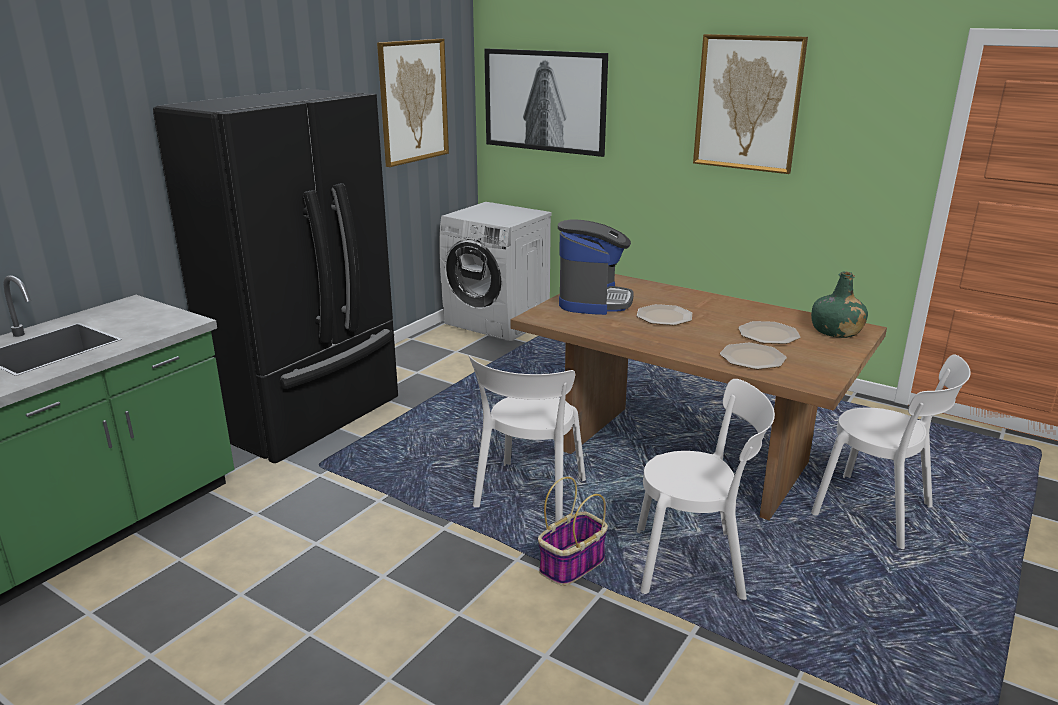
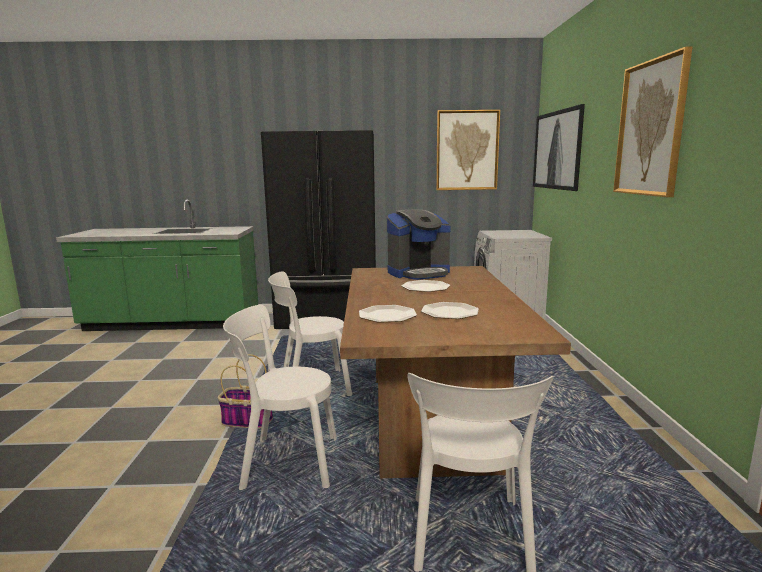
camera: 55 degrees right, 10 degrees down
(695, 563) = (285, 462): white chair -> white chair turned 120 degrees clockwise
(836, 331) = (508, 328): green bottle -> none

